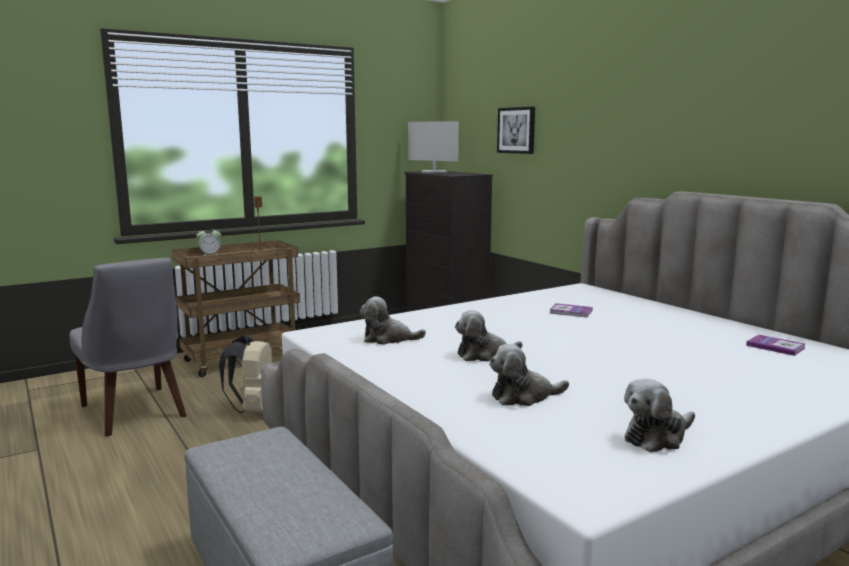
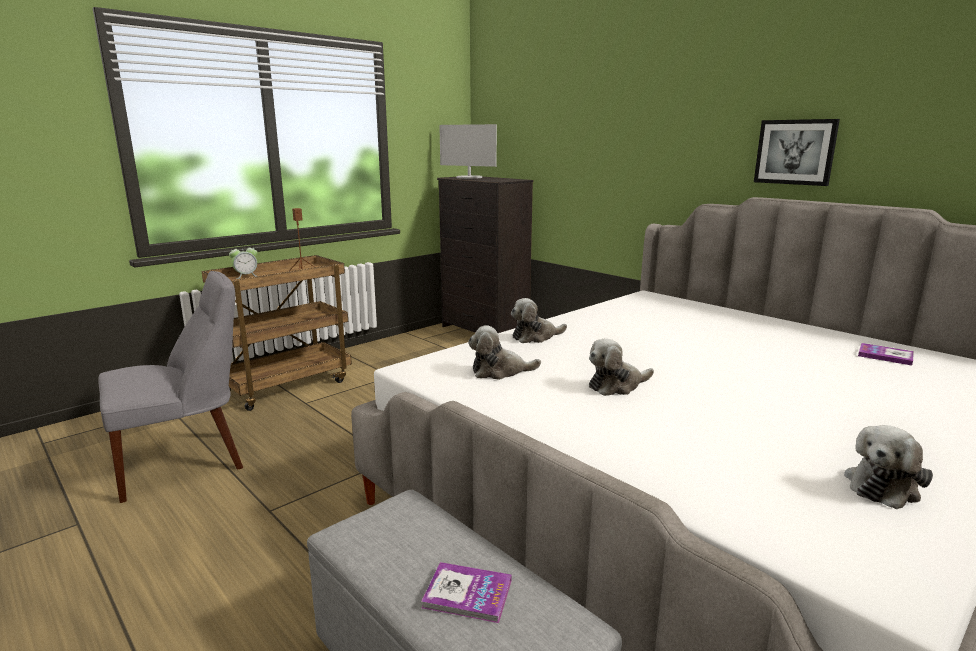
camera: 10 degrees left, 5 degrees up
(135, 413) = (186, 463): grey chair -> grey chair turned 75 degrees counterclockwise
(255, 410) = (325, 447): beige backpack -> none
(517, 130) = (560, 134): picture -> picture (795, 152)
(523, 396) = (701, 440): plush toy -> plush toy (535, 337)
(570, 312) = (661, 325): book -> book (467, 594)

